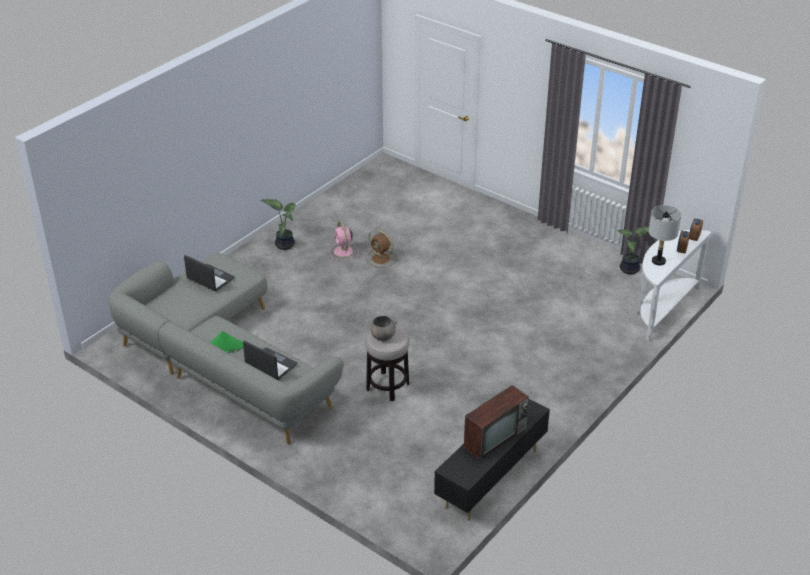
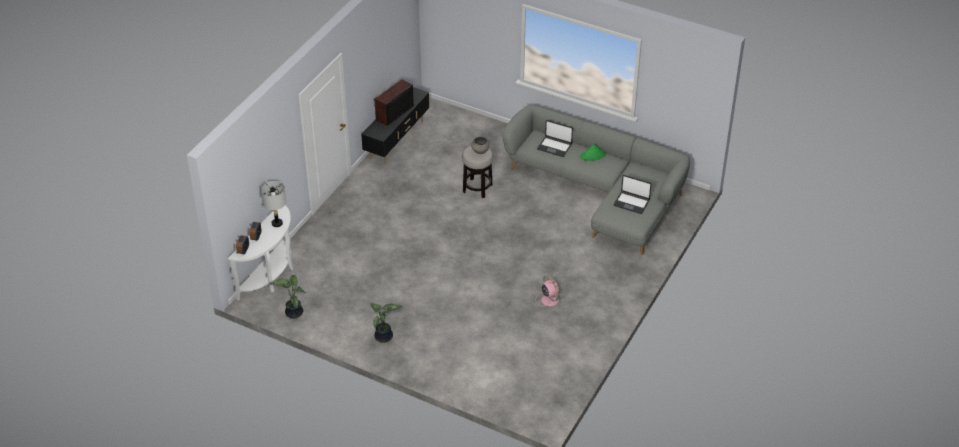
camera: 170 degrees right, 5 degrees up
(284, 244) = (604, 301): potted plant -> potted plant (384, 337)
(381, 259) = (513, 296): brown fan -> none

